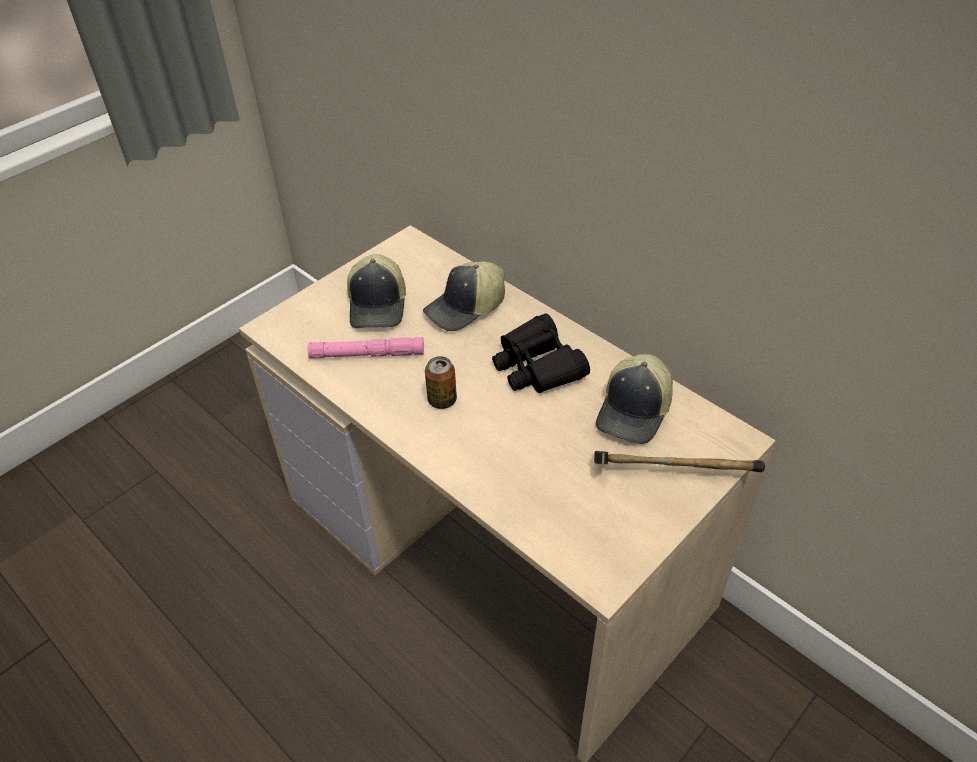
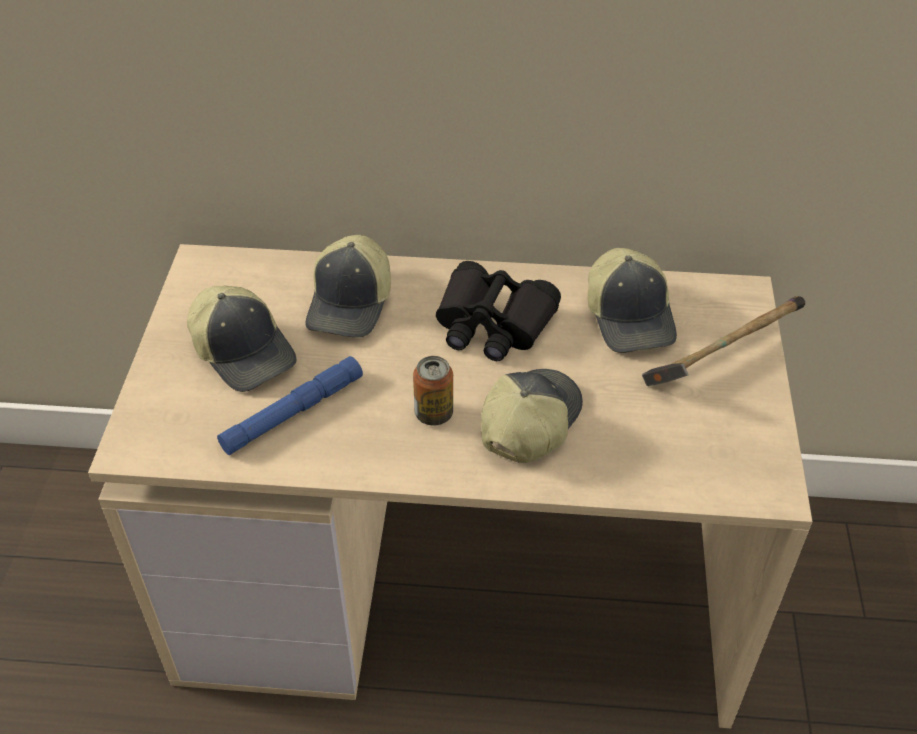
camera: 40 degrees left, 0 degrees up
(367, 354) = (293, 412): pink flashlight -> blue flashlight
(492, 438) = (528, 422): none -> cap

